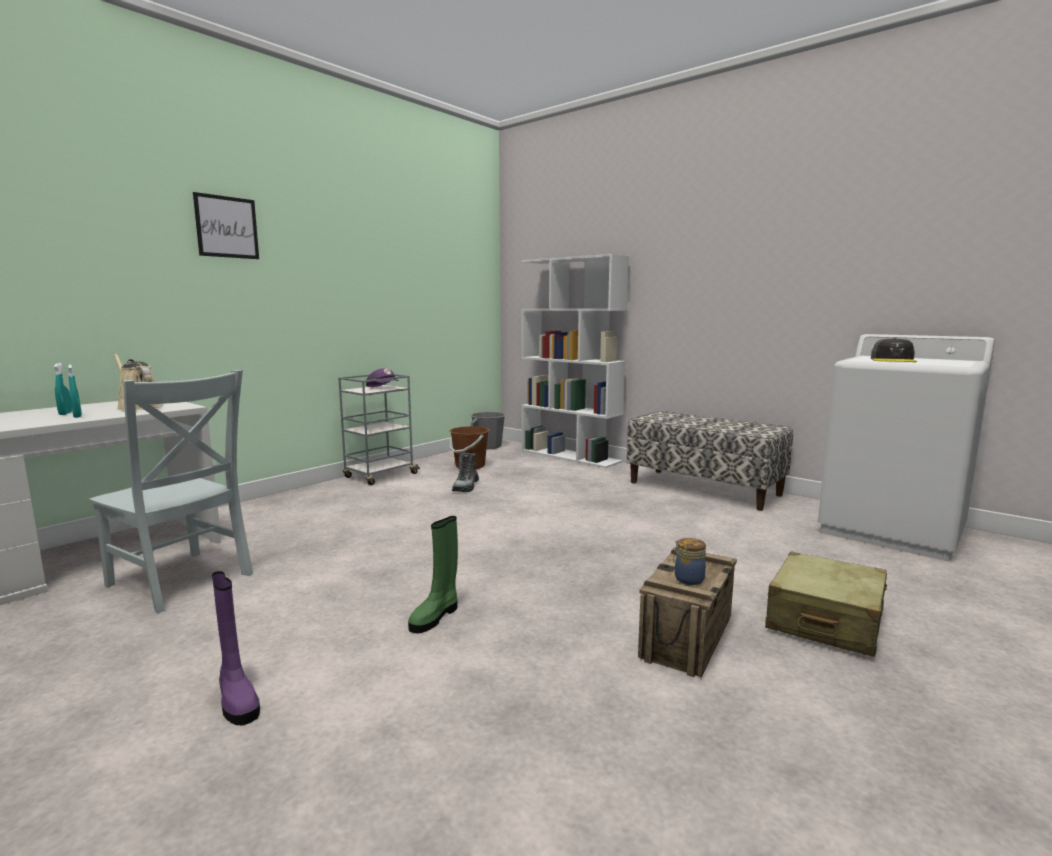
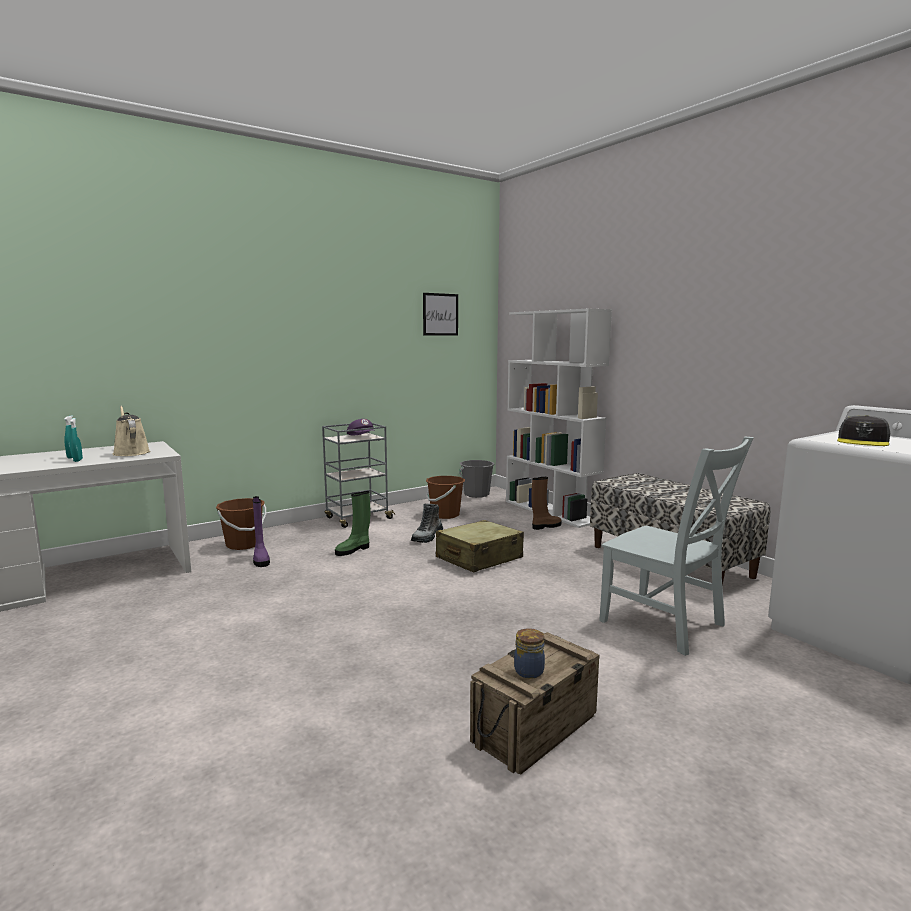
camera: 15 degrees right, 0 degrees up
(182, 581) = (141, 606): grey chair -> grey chair (666, 625)
(227, 227) = (222, 294): picture -> picture (440, 314)
(237, 700) = (116, 721): purple boot -> purple boot (260, 559)
(266, 510) = (243, 544): none -> brown bucket
(435, 617) = (315, 669): green boot -> green boot (353, 550)
(574, 469) = (545, 526): none -> brown boot
(825, 620) = (700, 734): beige suitcase -> beige suitcase (479, 558)

